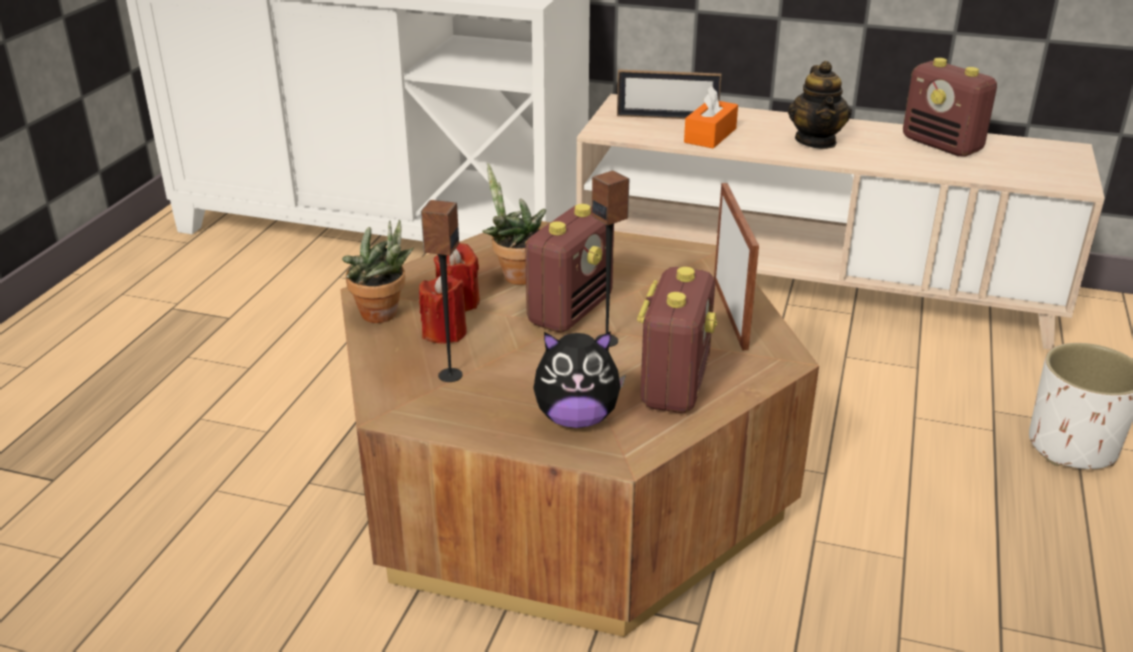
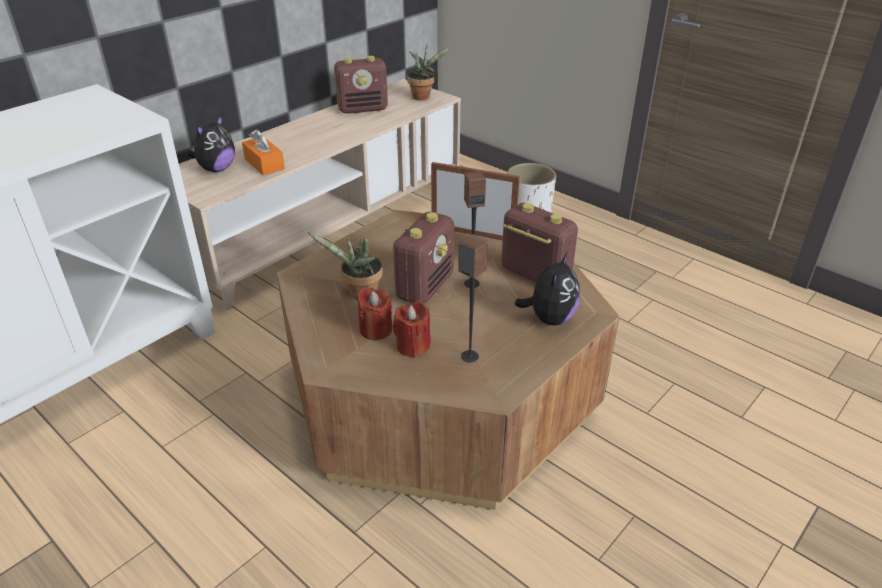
camera: 65 degrees left, 5 degrees up
(384, 315) = (366, 369): potted plant -> potted plant (423, 96)
(570, 310) = (425, 286): radio -> radio turned 60 degrees clockwise
(667, 117) = (216, 169): picture frame -> plush toy
(816, 141) = (315, 137): teapot -> none

